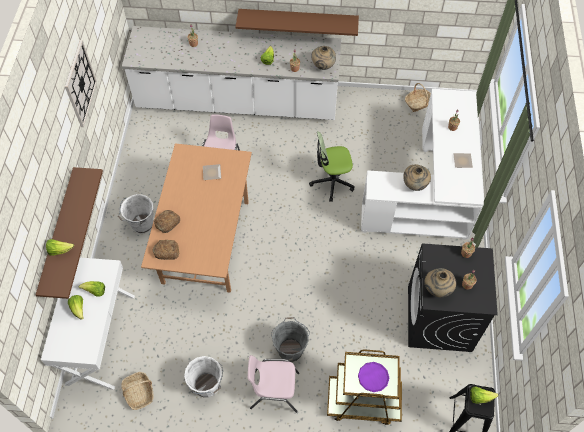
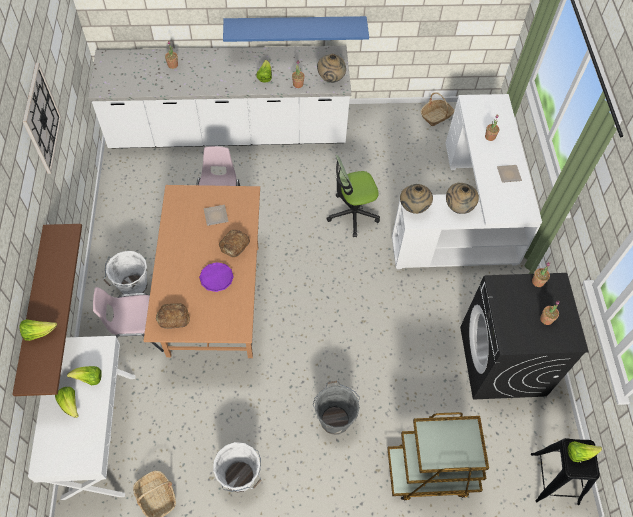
camera: 10 degrees left, 0 degrees up
(167, 223) = (169, 282): bread -> bread (234, 245)
(273, 390) = (322, 473): pink chair -> pink chair (137, 332)
(298, 19) = (295, 27): brown shelf -> blue shelf
(373, 377) = (452, 446): purple plate -> purple plate (216, 278)
(437, 290) = (512, 329): beige vase -> beige vase (413, 208)

